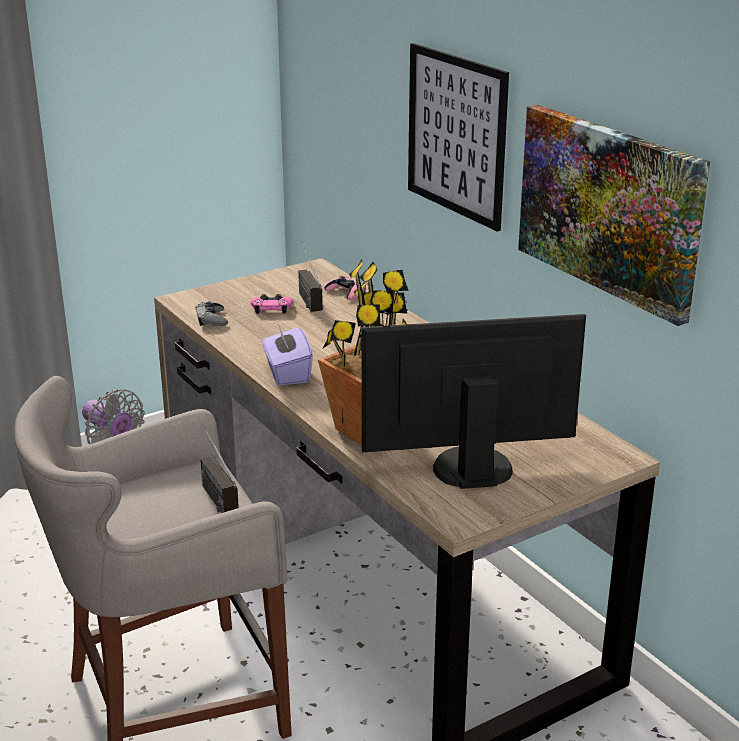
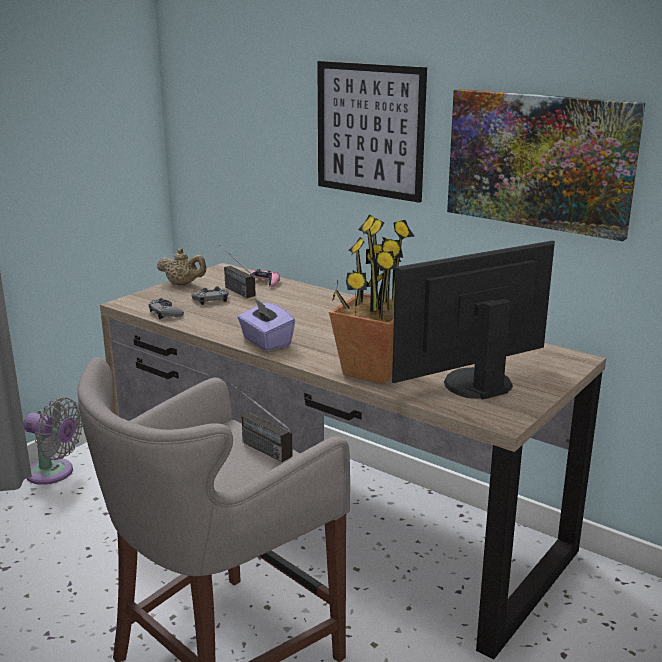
camera: 20 degrees left, 5 degrees down
(257, 282) = (183, 284): none -> beige teapot
(271, 308) = (211, 299): pink game controller -> grey game controller

